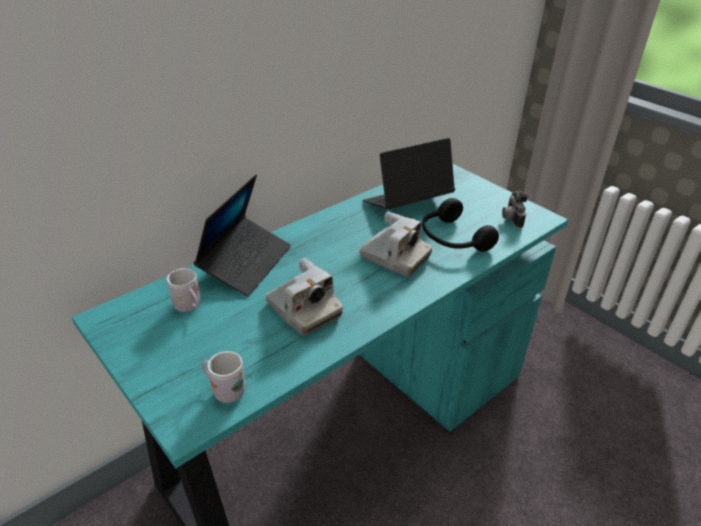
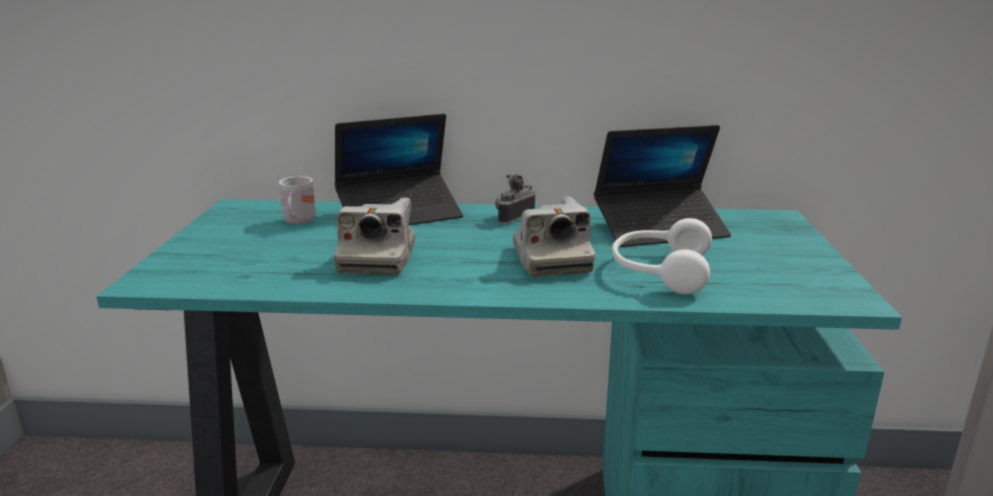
camera: 45 degrees right, 15 degrees down
(225, 391) = (210, 276): white mug -> none
(407, 204) = (660, 228): laptop -> laptop turned 150 degrees clockwise
(452, 239) = (659, 271): black headphones -> white headphones
(510, 219) = (790, 284): camera -> camera (512, 217)

